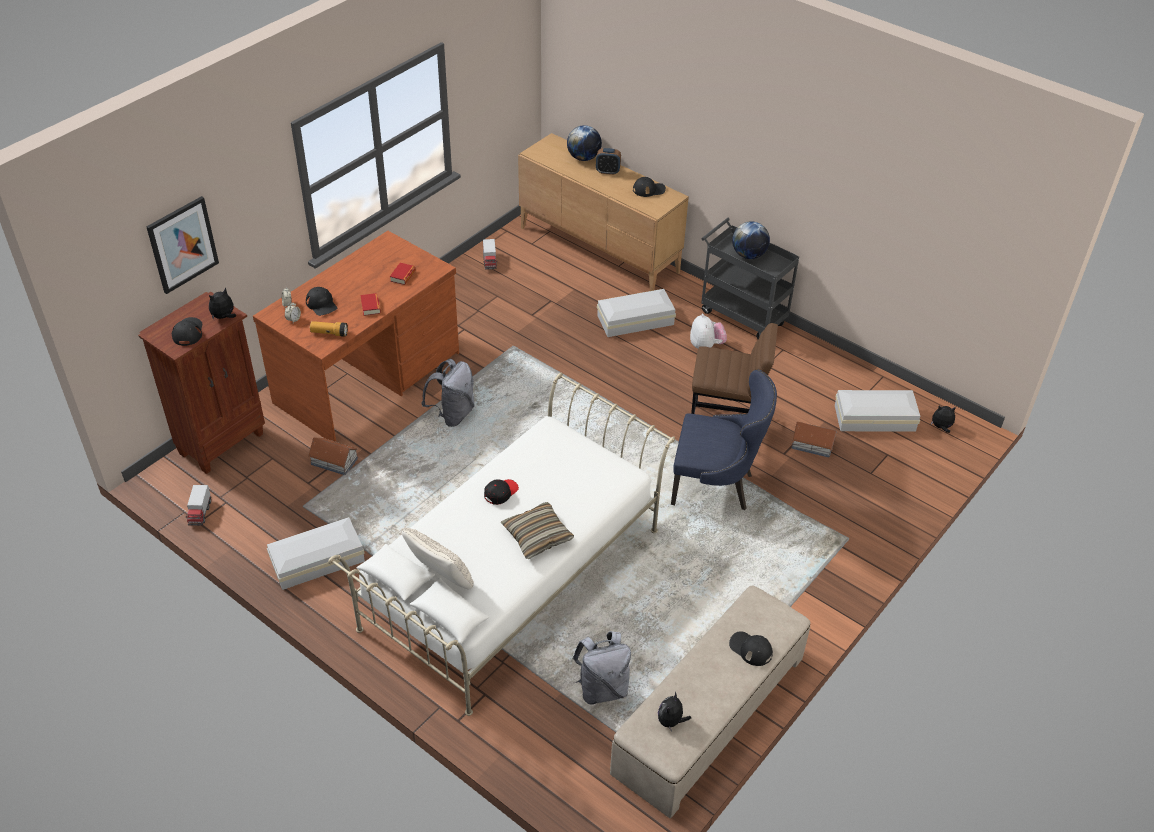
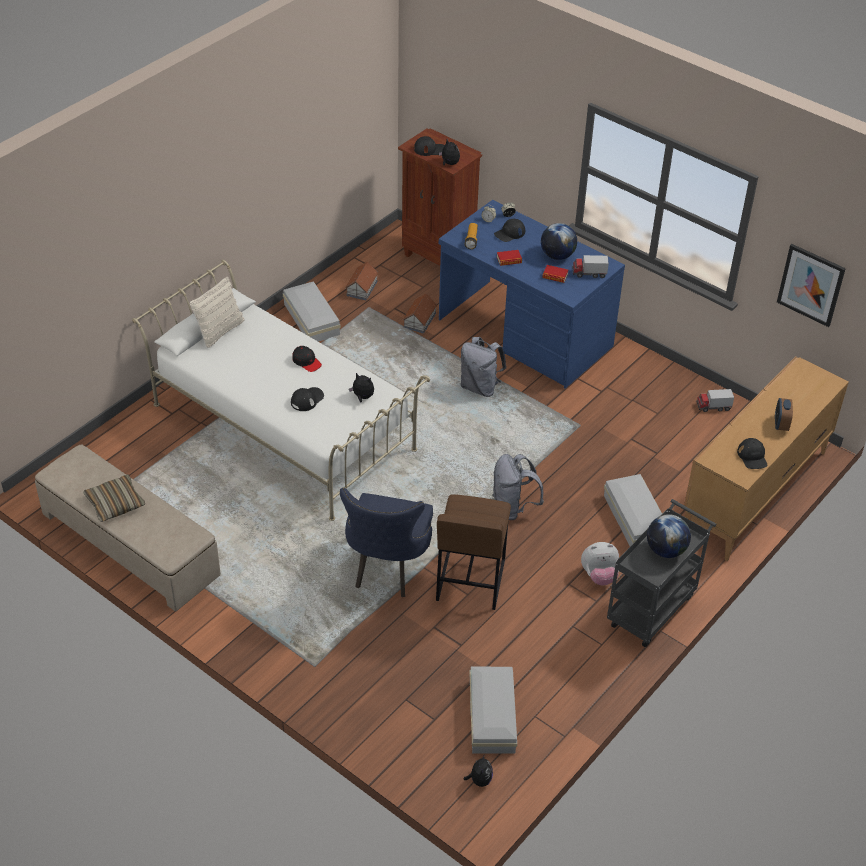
camera: 90 degrees right, 0 degrees up
(182, 244) = (480, 104): picture -> picture (811, 284)
(200, 513) = (363, 257): toy truck -> toy truck (589, 273)
(369, 378) = (524, 333): brown desk -> blue desk
(537, 536) = (257, 383): pillow -> pillow (115, 503)
(584, 158) = (803, 406): globe -> globe (557, 256)
(602, 688) = (166, 479): grey backpack -> grey backpack (513, 507)
(671, 721) = (84, 474): plush toy -> plush toy (362, 397)
(750, 649) = (143, 527): black cap -> black cap (307, 399)
(812, 444) = (449, 653): toy house -> toy house (362, 288)

